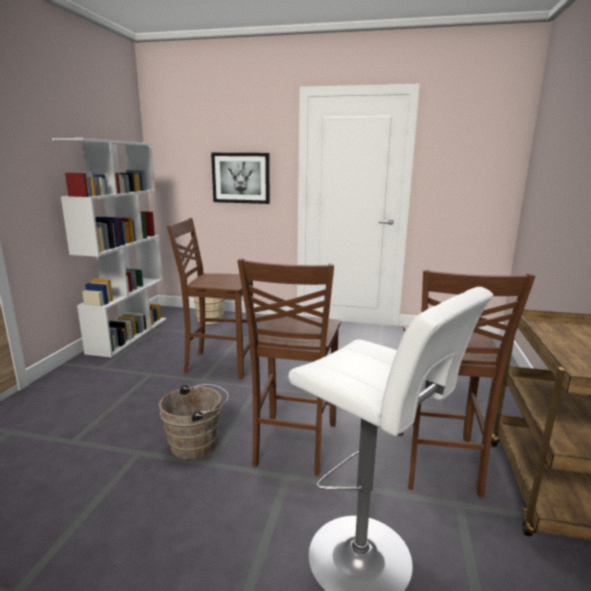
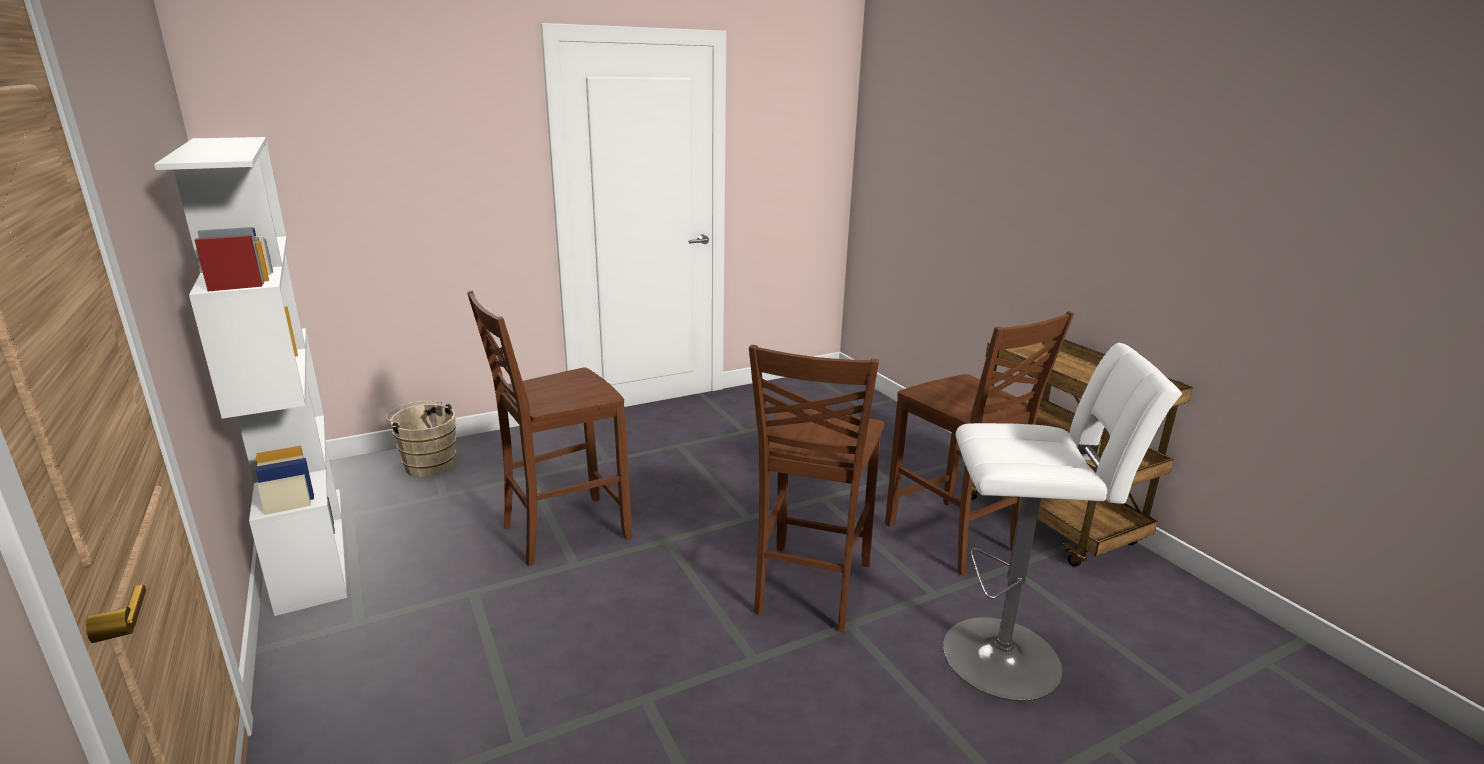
camera: 40 degrees left, 5 degrees up
(197, 444) = (704, 646): brown bucket -> none
(241, 178) = (442, 189): picture -> none
(293, 445) = (809, 589): brown chair -> brown chair turned 45 degrees clockwise

